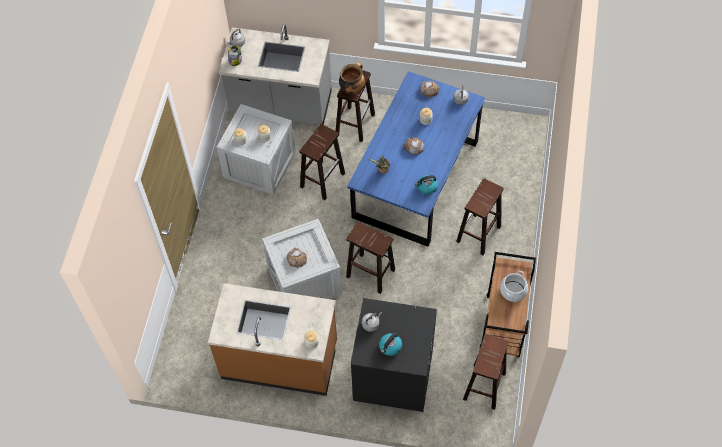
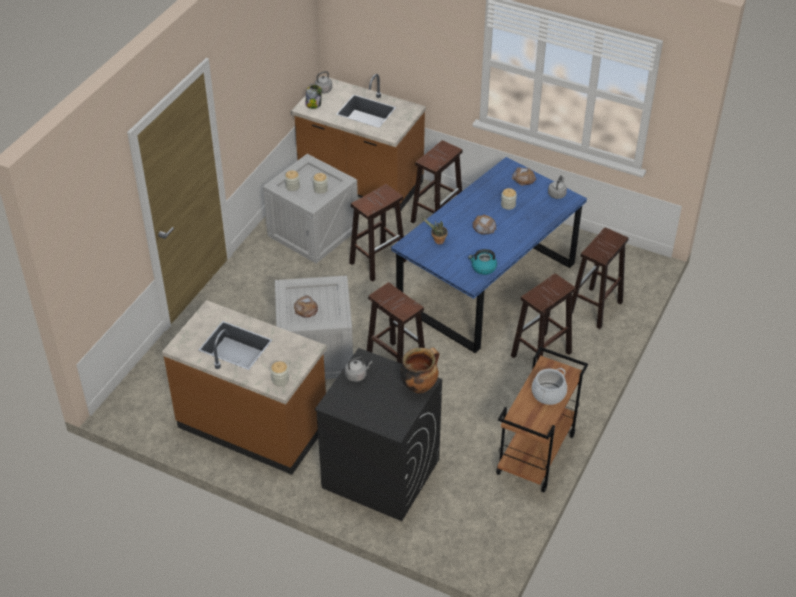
camera: 15 degrees right, 15 degrees down
(281, 105) = (360, 183): grey counter -> brown counter
(352, 89) = (435, 160): cooking pot -> cooking pot (419, 385)
(390, 347) = (369, 403): kettle -> none
(484, 387) = (488, 514): brown stool -> brown stool (595, 308)

